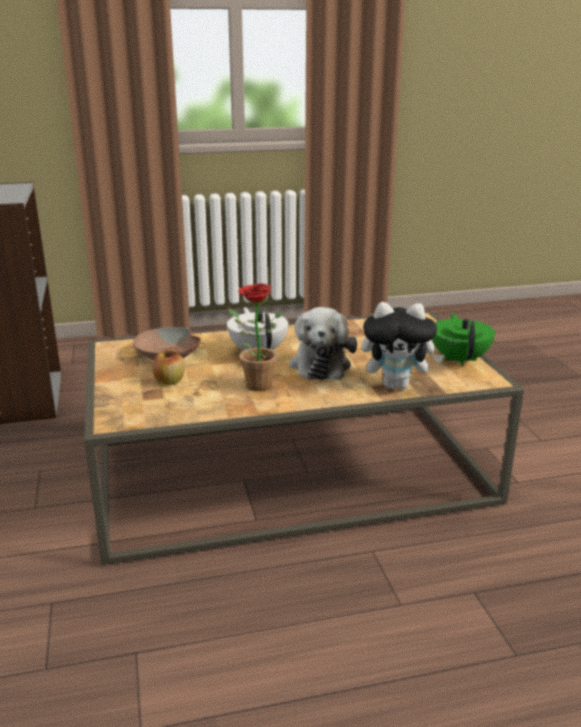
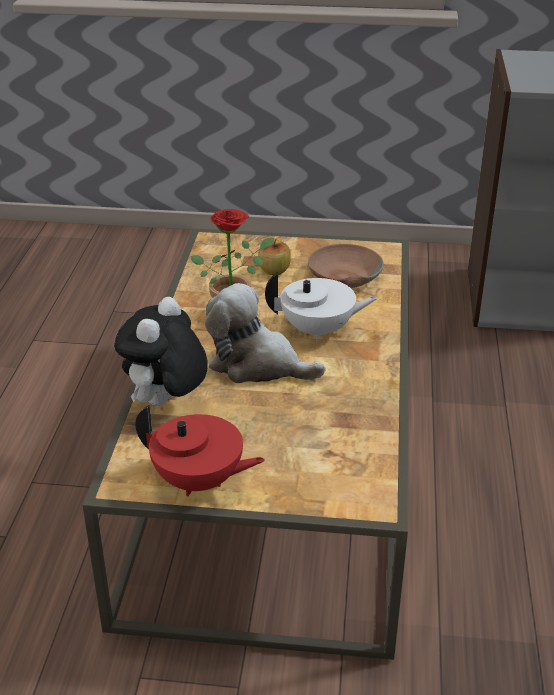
camera: 110 degrees right, 10 degrees up
(459, 359) = (199, 481): green teapot -> red teapot

